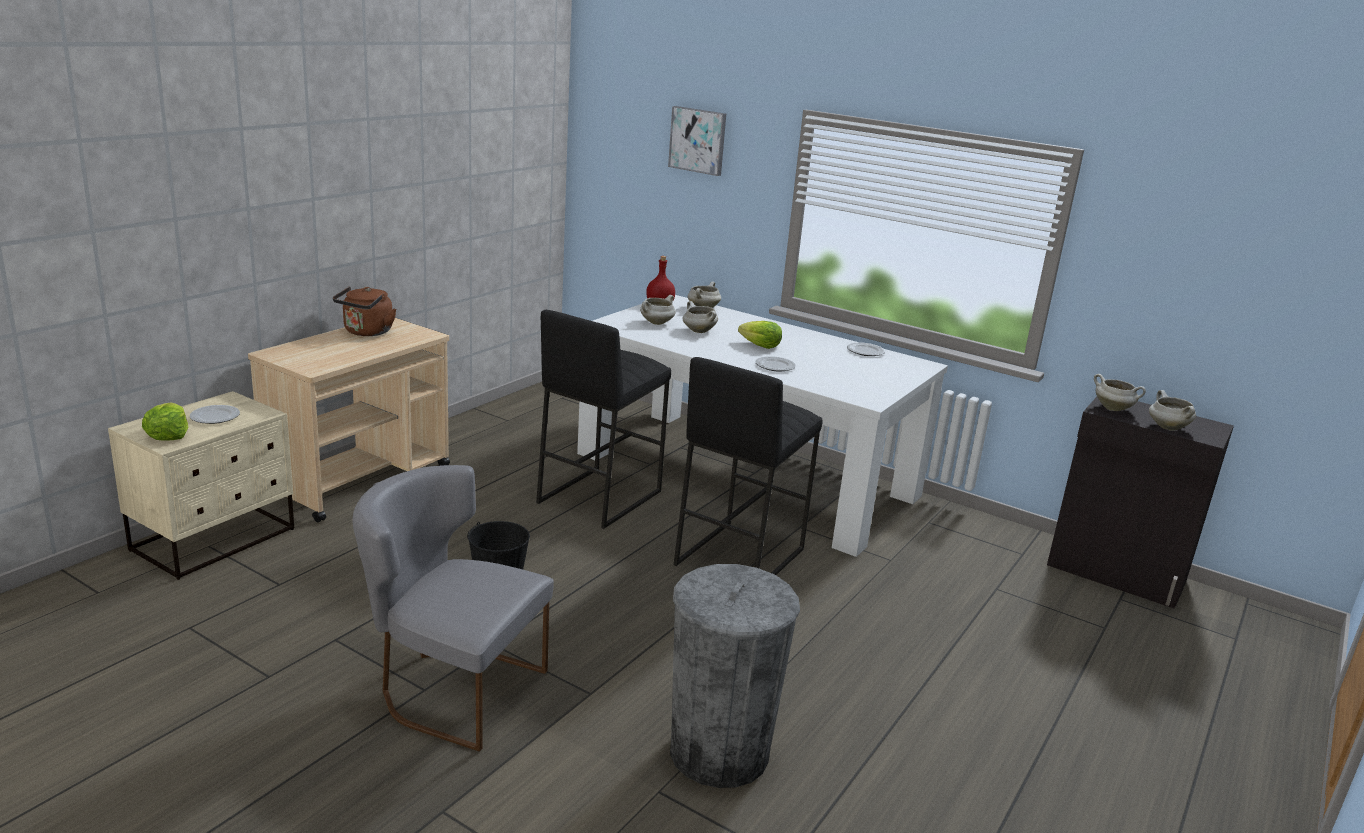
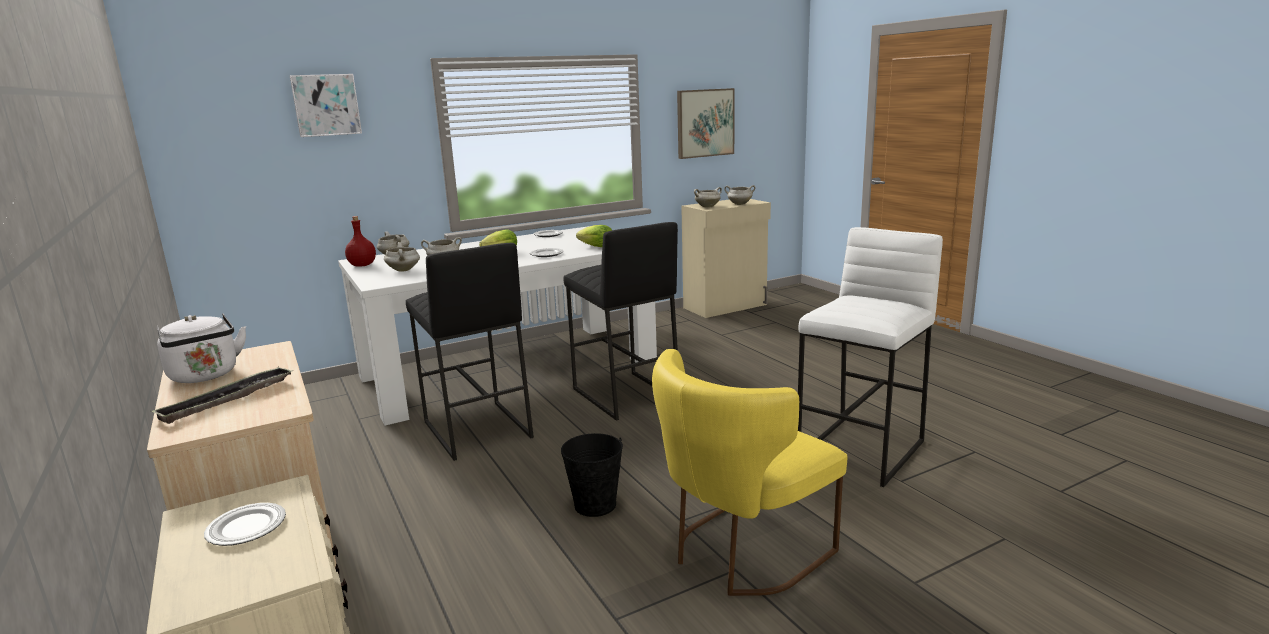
camera: 60 degrees left, 5 degrees down
(168, 435) = (263, 571): lettuce -> lettuce (596, 247)
(326, 350) = (227, 400): none -> tray
(366, 332) = (206, 376): brown kettle -> white kettle
(451, 689) = (741, 553): grey chair -> yellow chair
(719, 752) = (862, 451): grey trash can -> white stool
(1116, 574) = (726, 306): black cabinet -> beige cabinet
(1188, 281) = (705, 123): none -> picture

